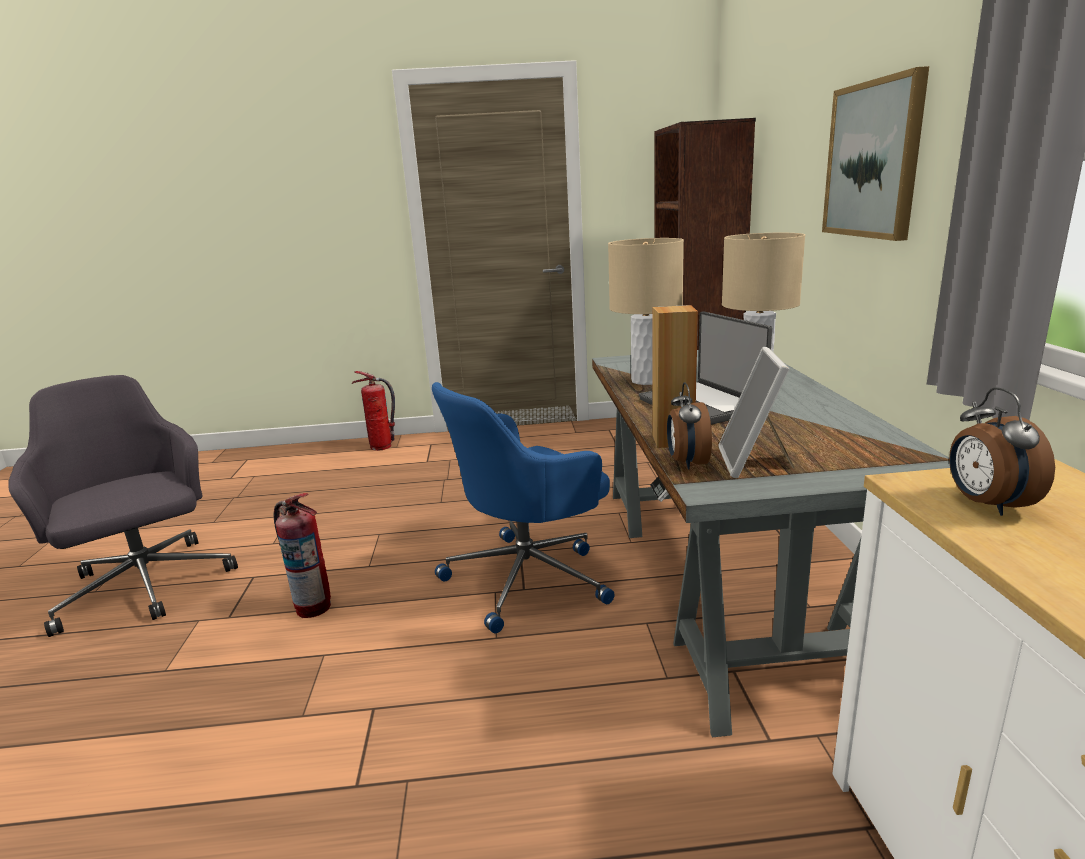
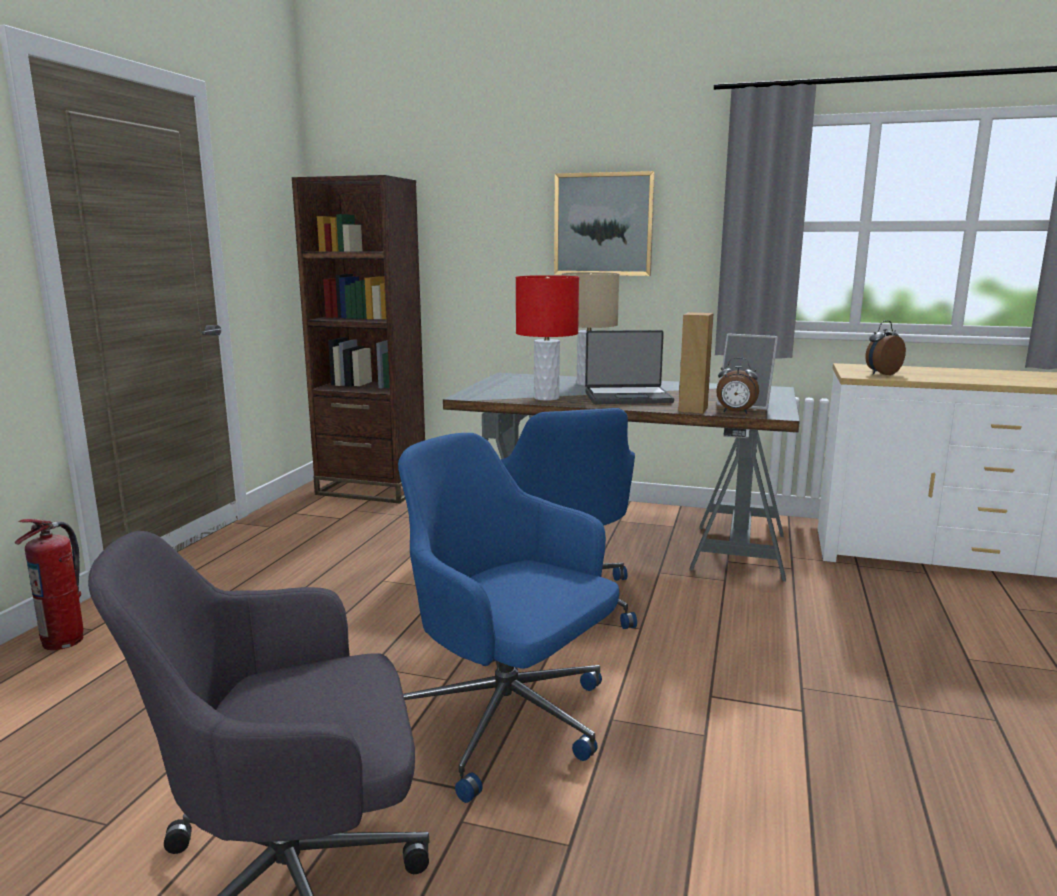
camera: 70 degrees left, 5 degrees down
(313, 606) = (507, 722): fire extinguisher -> blue office chair
(645, 381) = (546, 398): beige table lamp -> red table lamp
(986, 504) = (881, 374): alarm clock -> alarm clock turned 135 degrees clockwise

